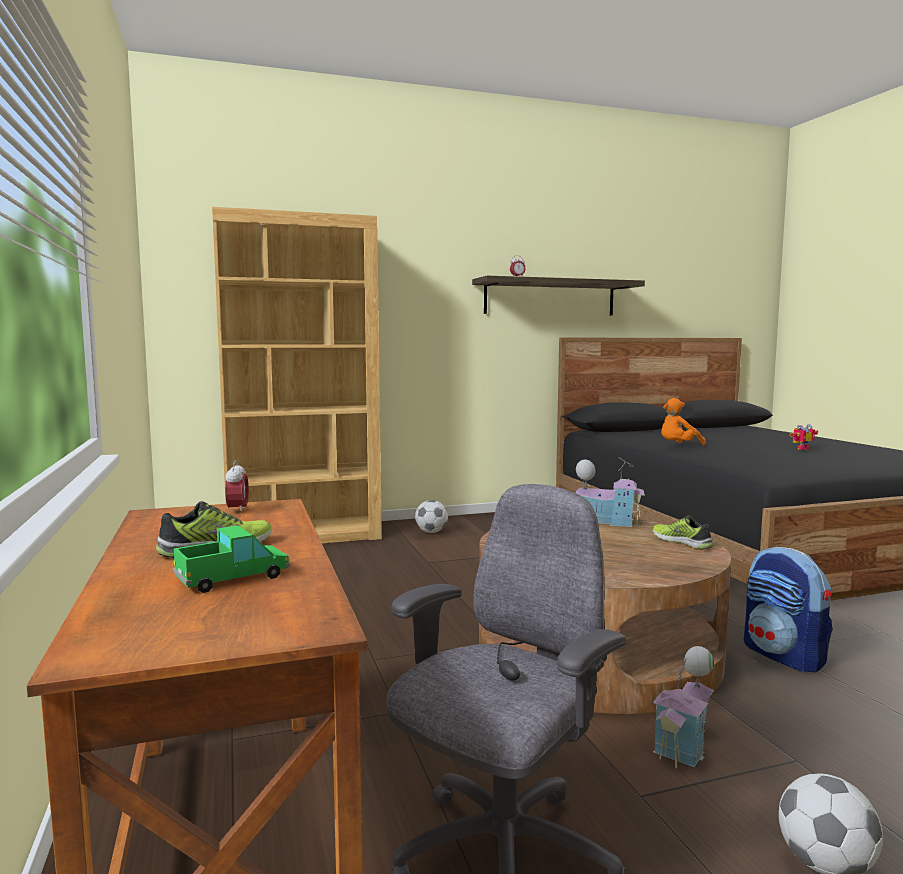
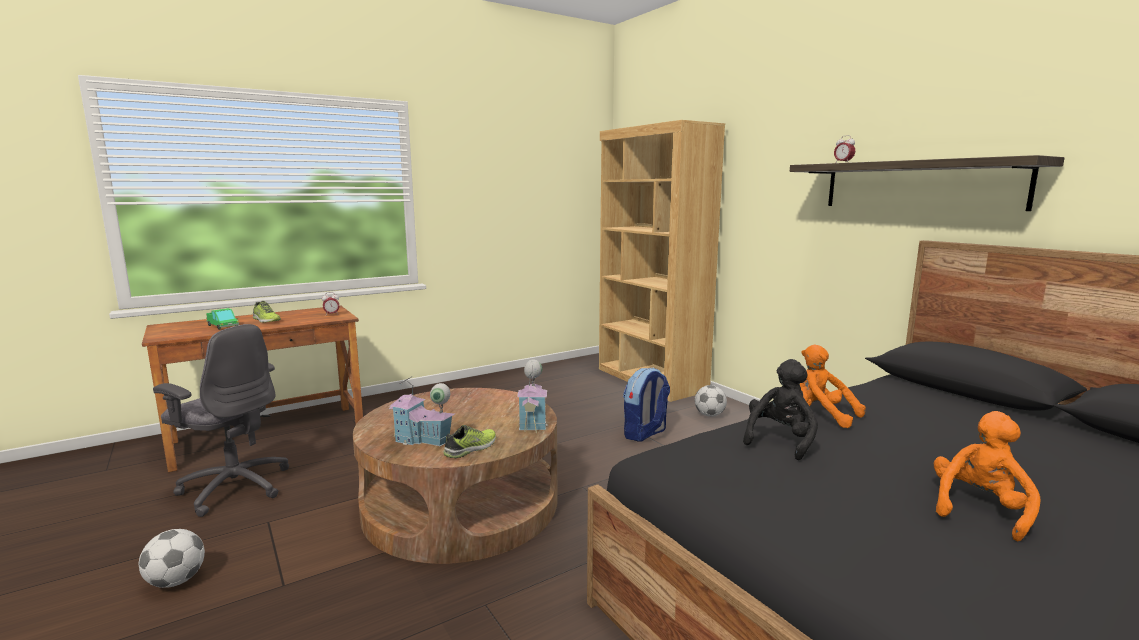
camera: 75 degrees right, 5 degrees up
(685, 744) = (317, 538): toy house -> toy house (422, 440)
(739, 451) = (780, 440): none -> black plush toy
(784, 656) = (465, 604): backpack -> backpack (645, 434)
(800, 449) = (979, 509): toy robot -> orange plush toy

